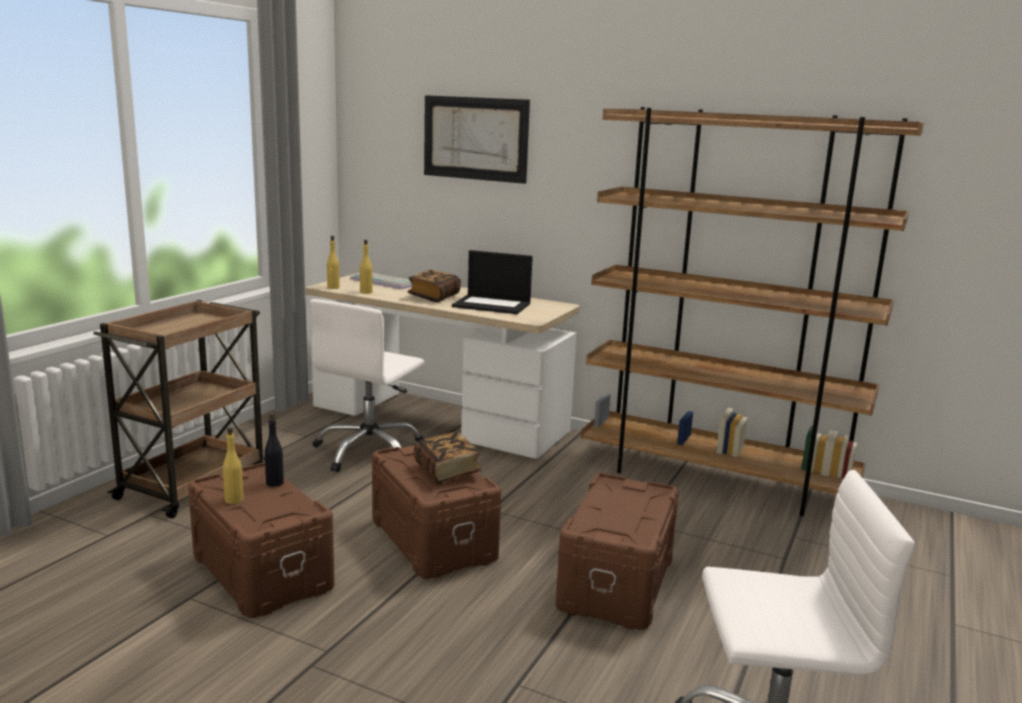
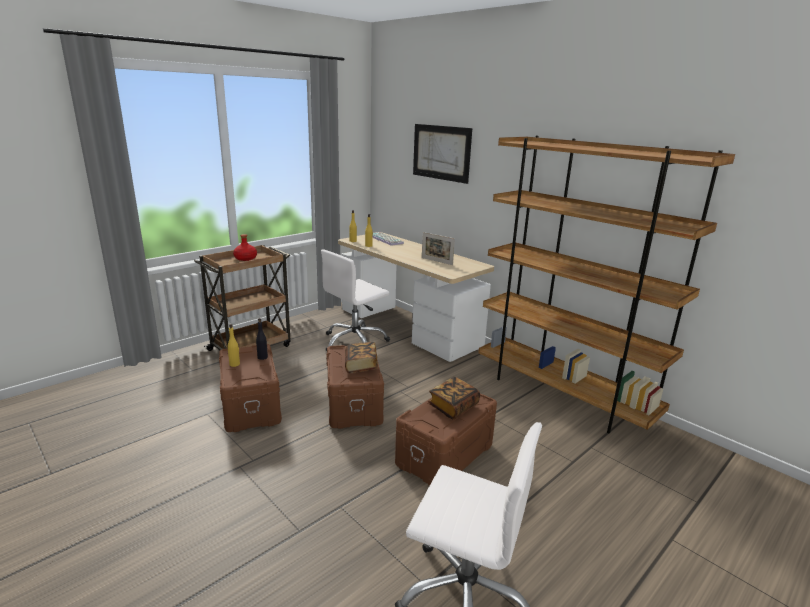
camera: 20 degrees right, 5 degrees up
(182, 324) = (245, 258): none -> red bottle
(434, 297) = (406, 252): book -> book (453, 406)
(493, 305) = (437, 261): laptop -> picture frame

